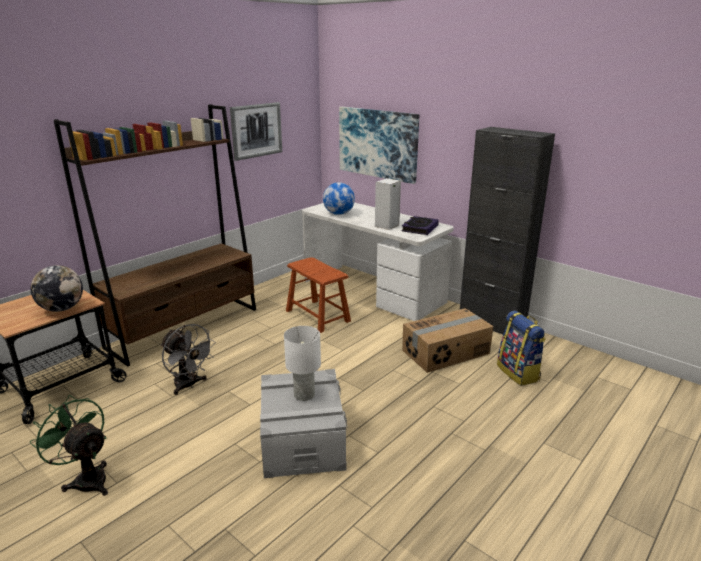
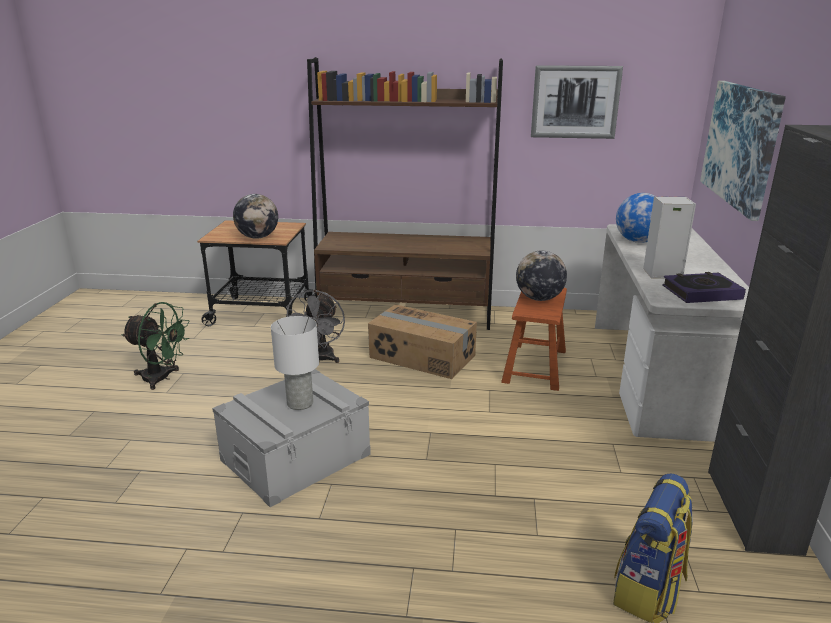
camera: 55 degrees right, 0 degrees up
(86, 479) = (162, 378): green fan -> green fan turned 105 degrees clockwise
(315, 268) = (539, 299): none -> globe
(446, 352) = (599, 493): cardboard box -> cardboard box (422, 357)

